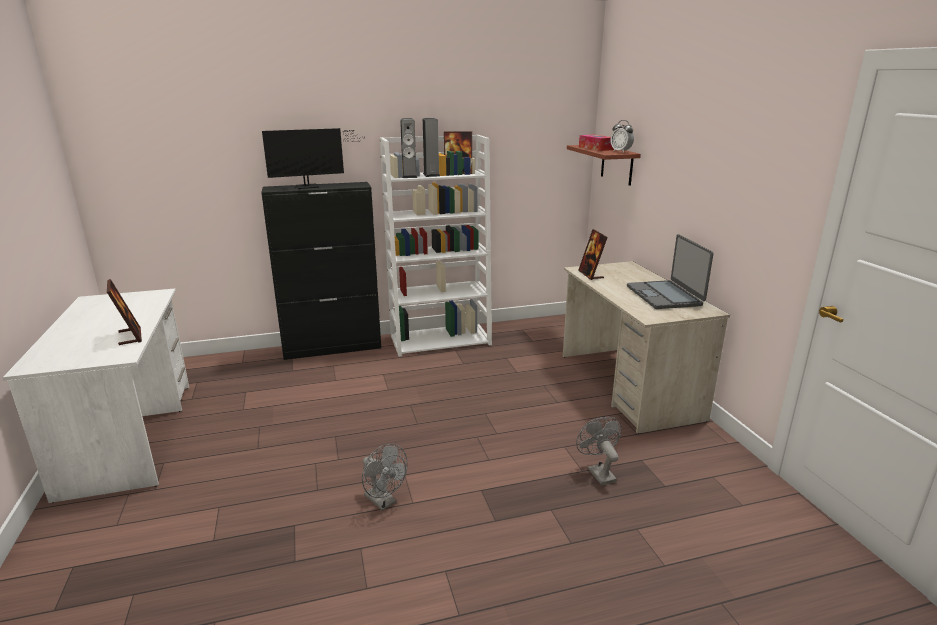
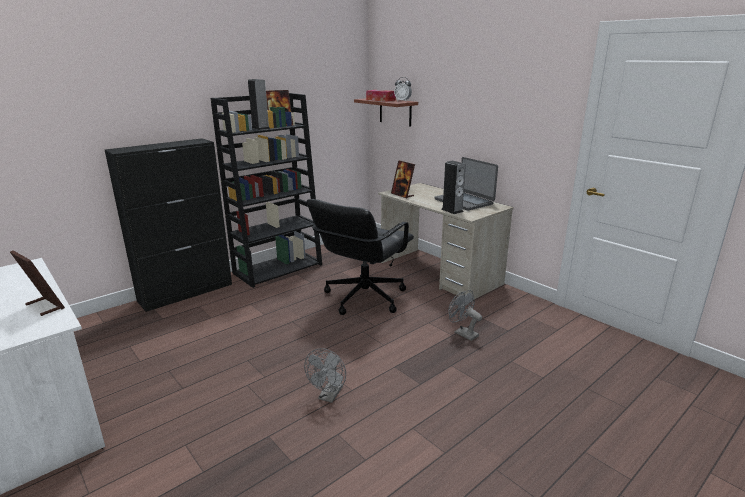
camera: 25 degrees left, 0 degrees up
(311, 186) = (155, 145): monitor -> none
(384, 502) = (329, 396): grey fan -> grey fan turned 90 degrees clockwise
(409, 176) = (243, 130): speaker -> speaker (452, 210)
(441, 340) = (278, 268): white bookcase -> black bookcase
(509, 395) = (363, 297): none -> black office chair

